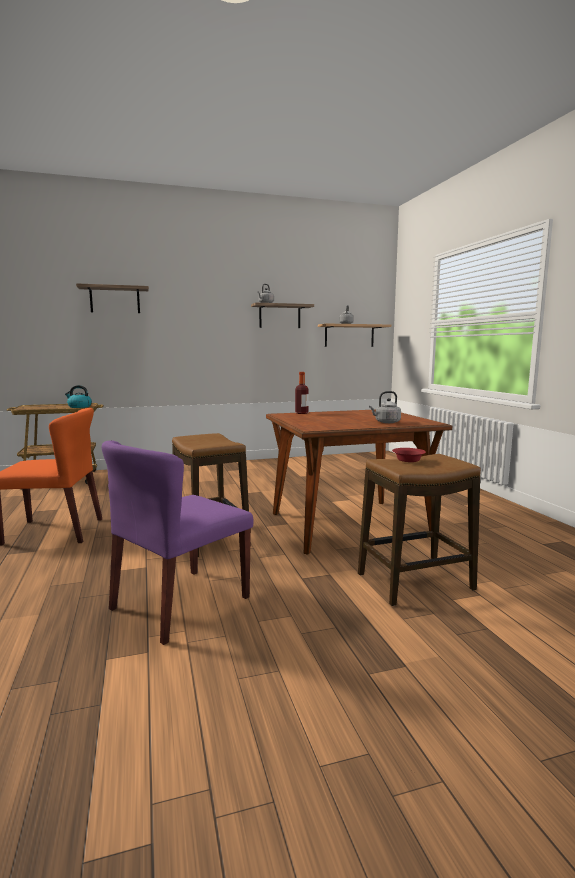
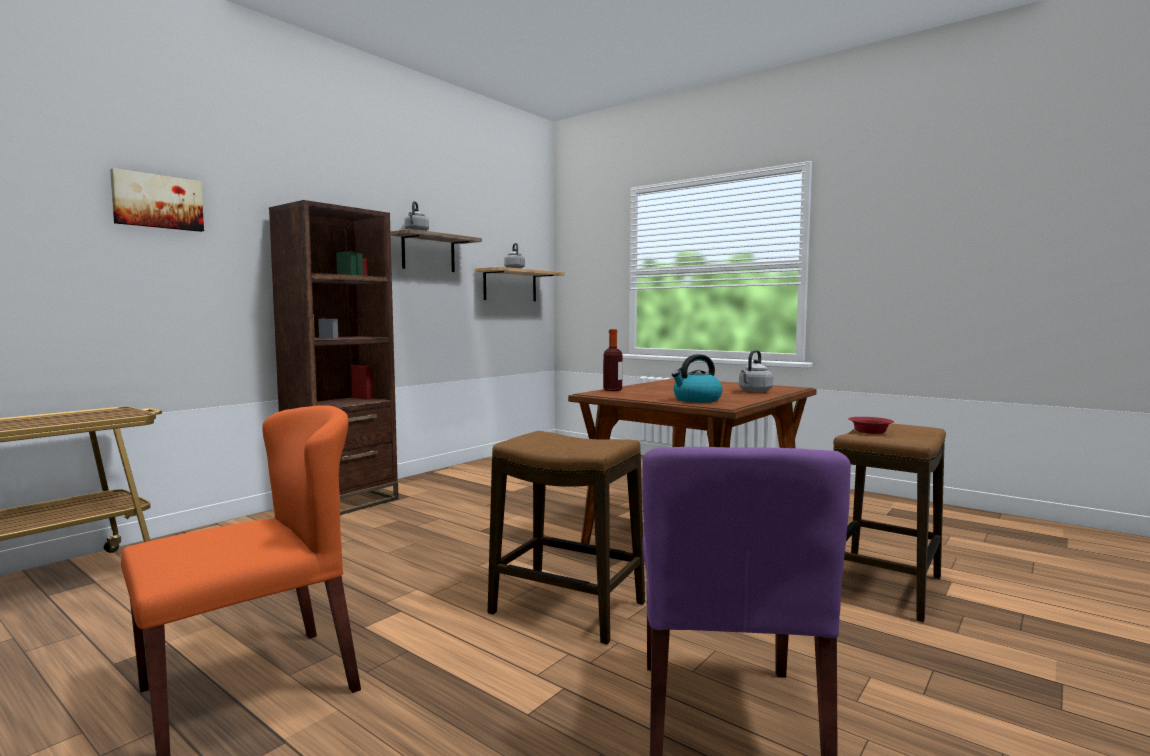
camera: 35 degrees left, 5 degrees down
(79, 407) = (110, 416): kettle -> kettle (696, 400)
(115, 300) = (158, 202): shelf -> picture
(206, 467) = (342, 504): none -> brown bookcase

